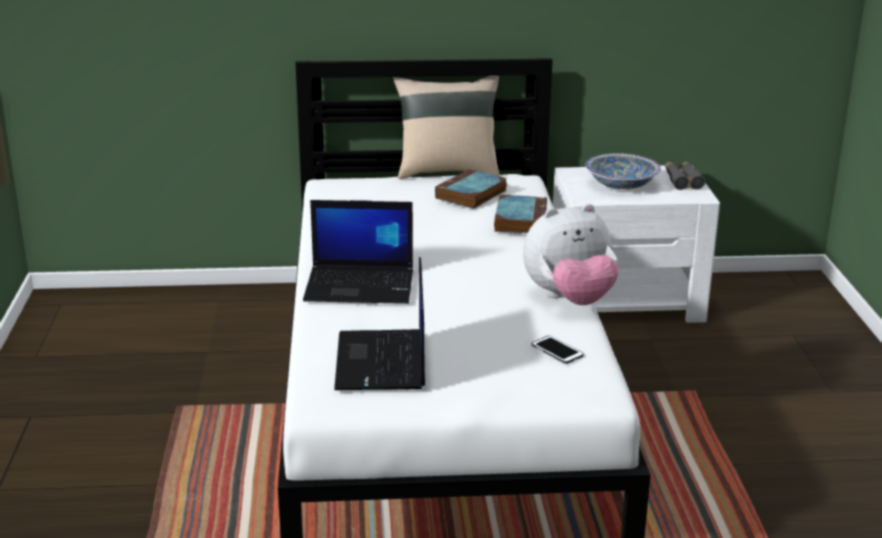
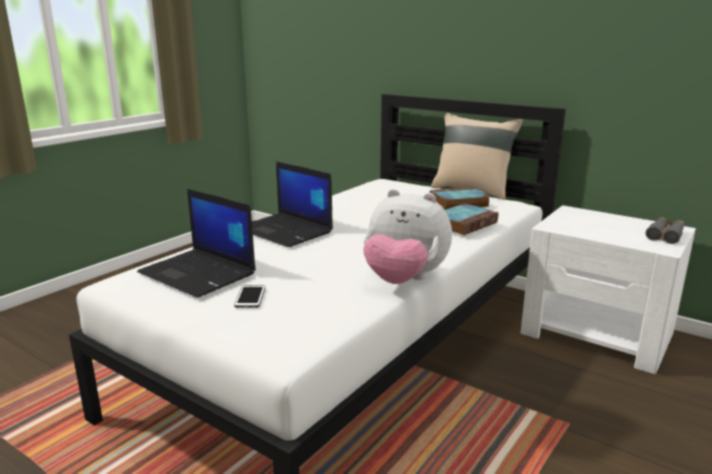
camera: 40 degrees right, 5 degrees down
(382, 362) = (199, 273): laptop -> laptop turned 90 degrees counterclockwise
(557, 351) = (321, 309): phone -> phone (250, 297)
(621, 185) = (600, 225): bowl -> none

